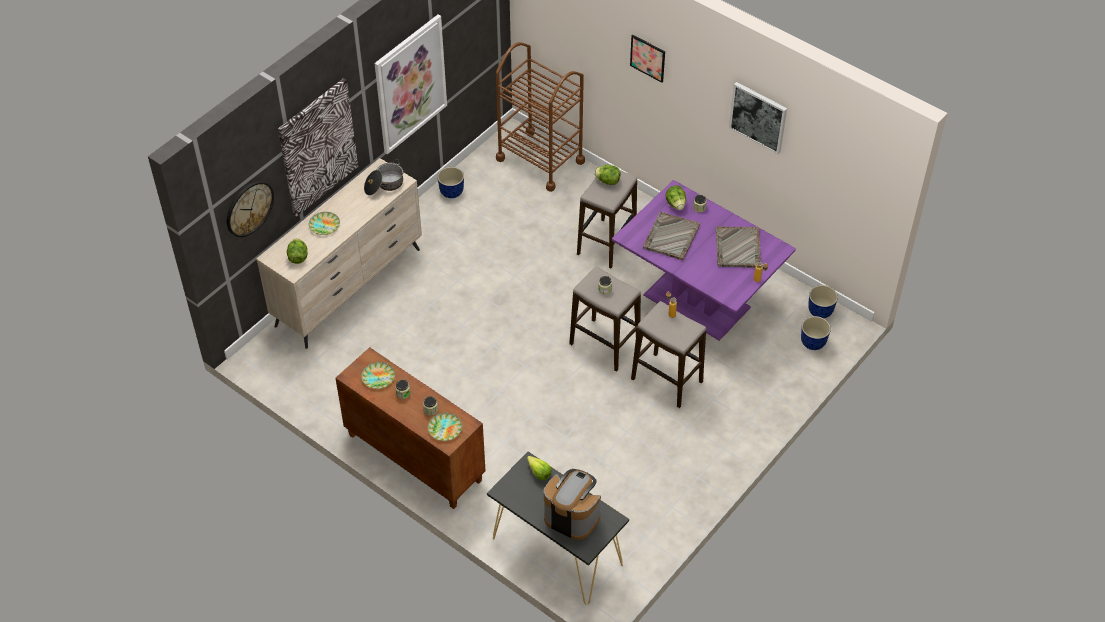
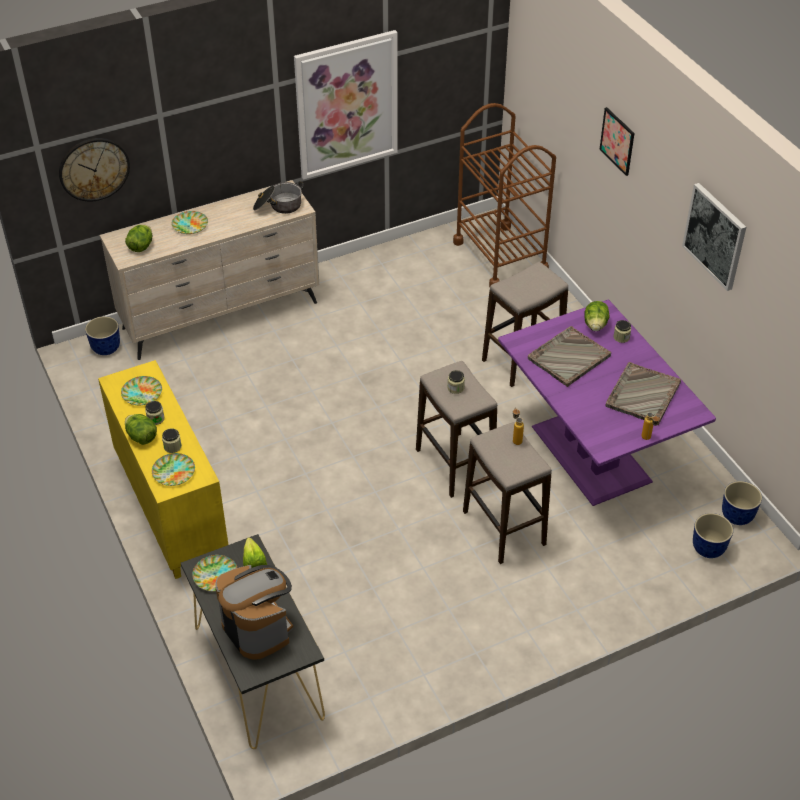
camera: 25 degrees right, 5 degrees down
(318, 147) = (202, 131): picture -> none
(413, 458) = (170, 508): brown cabinet -> yellow cabinet
(451, 192) = (386, 258): planter -> planter (106, 348)
(517, 492) = (215, 575): none -> plate
(608, 181) = (531, 278): lettuce -> lettuce (141, 437)

